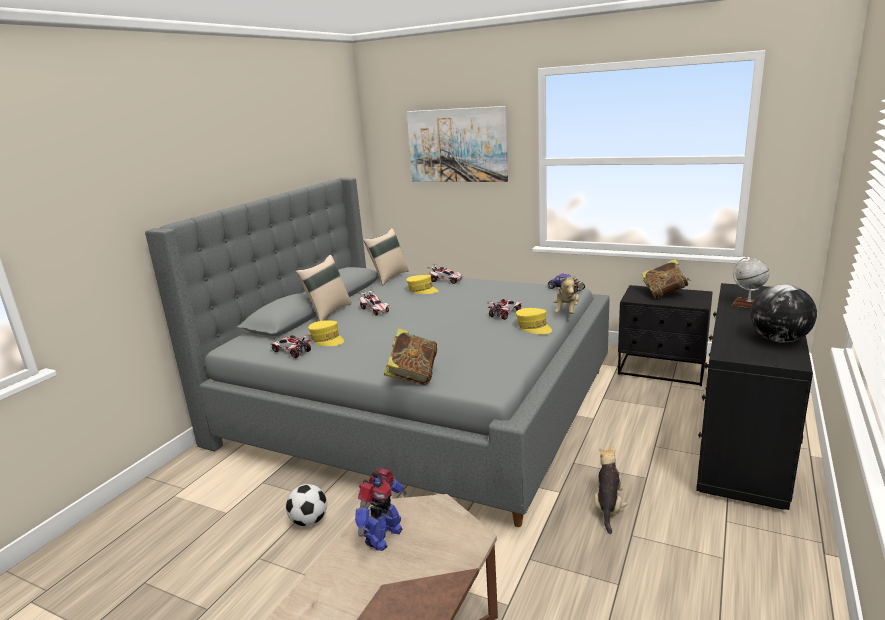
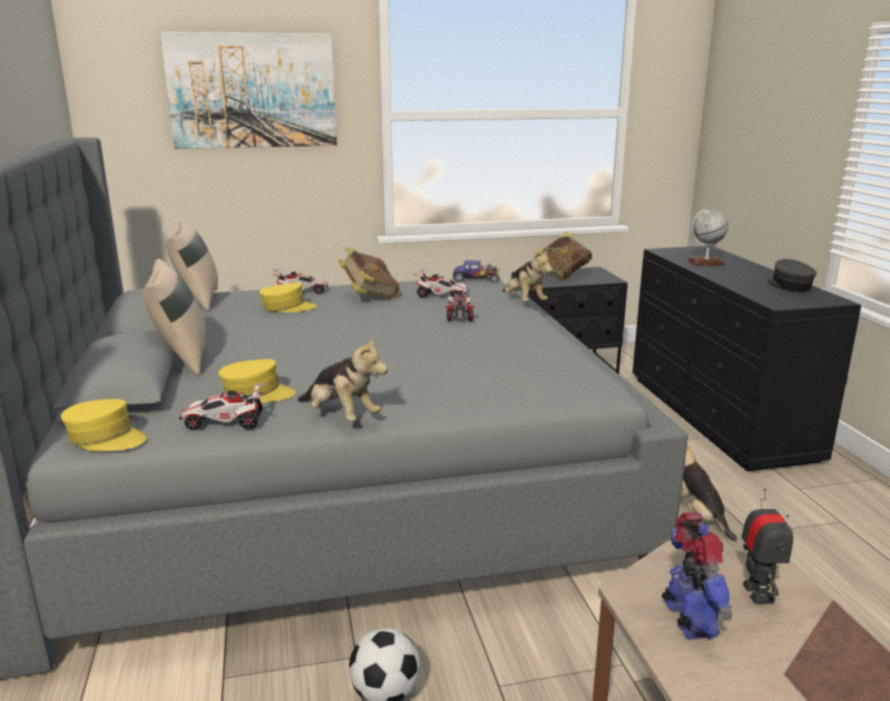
camera: 40 degrees left, 0 degrees up
(339, 362) = (341, 416): none -> plush toy
(375, 310) = (262, 342): toy car -> toy car (441, 296)
(412, 376) = (486, 405): book -> book (369, 296)
(441, 542) = (757, 593): none -> toy robot
(534, 327) = (522, 322): yellow cap -> yellow cap (106, 438)
(778, 340) = (788, 286): globe -> grey cap

